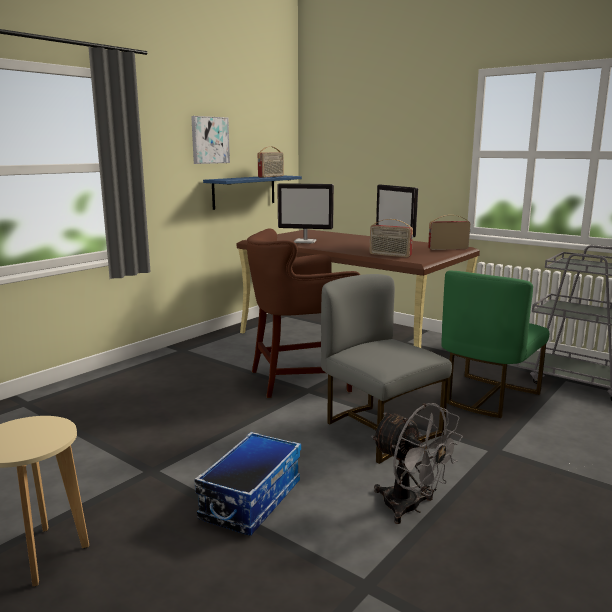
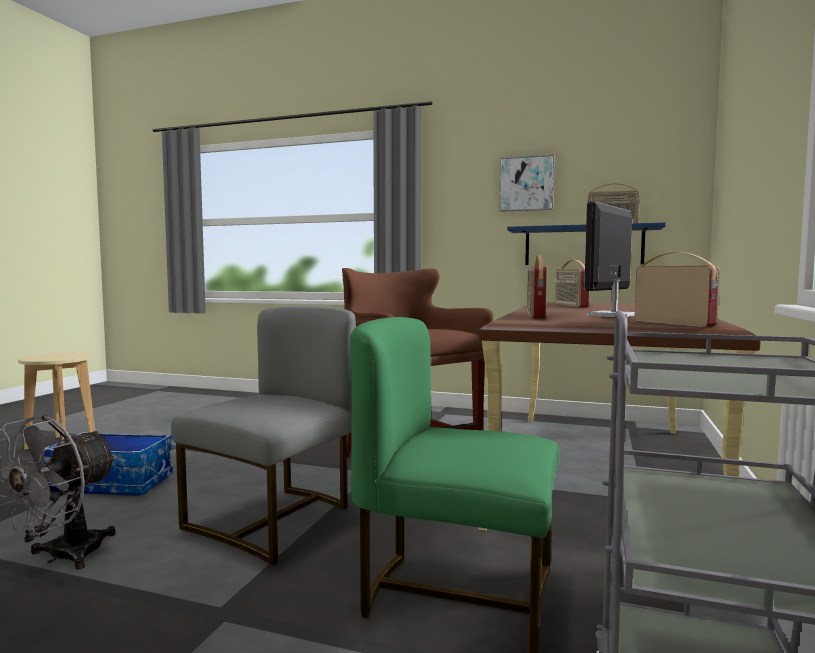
camera: 70 degrees right, 10 degrees down
(305, 241) = (570, 306): monitor -> radio

